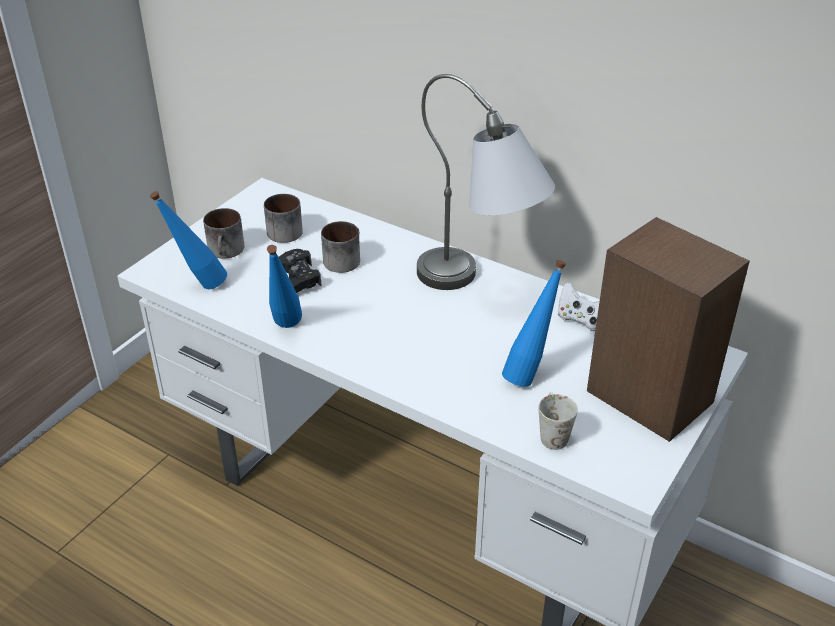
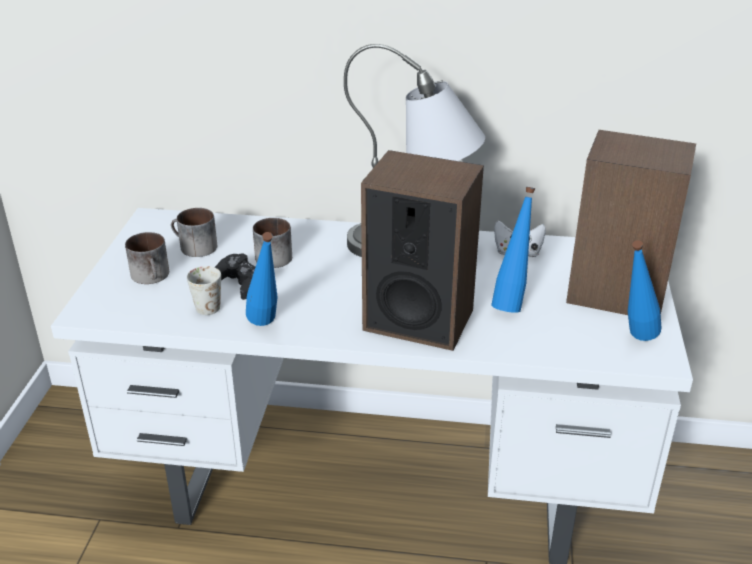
camera: 25 degrees left, 5 degrees down
(198, 286) = (147, 313): blue bottle -> blue bottle (633, 340)
(426, 364) = (418, 319): none -> speaker
(551, 433) = (566, 342): white mug -> white mug (204, 304)

